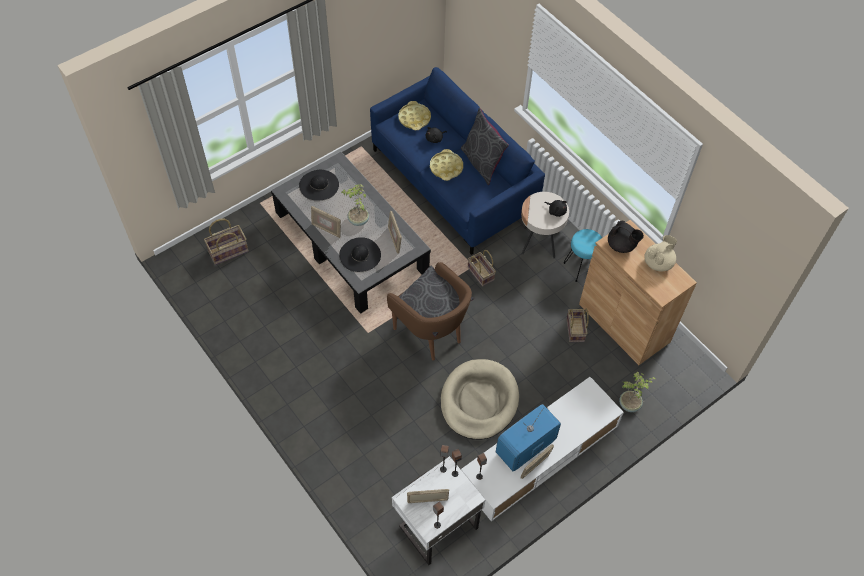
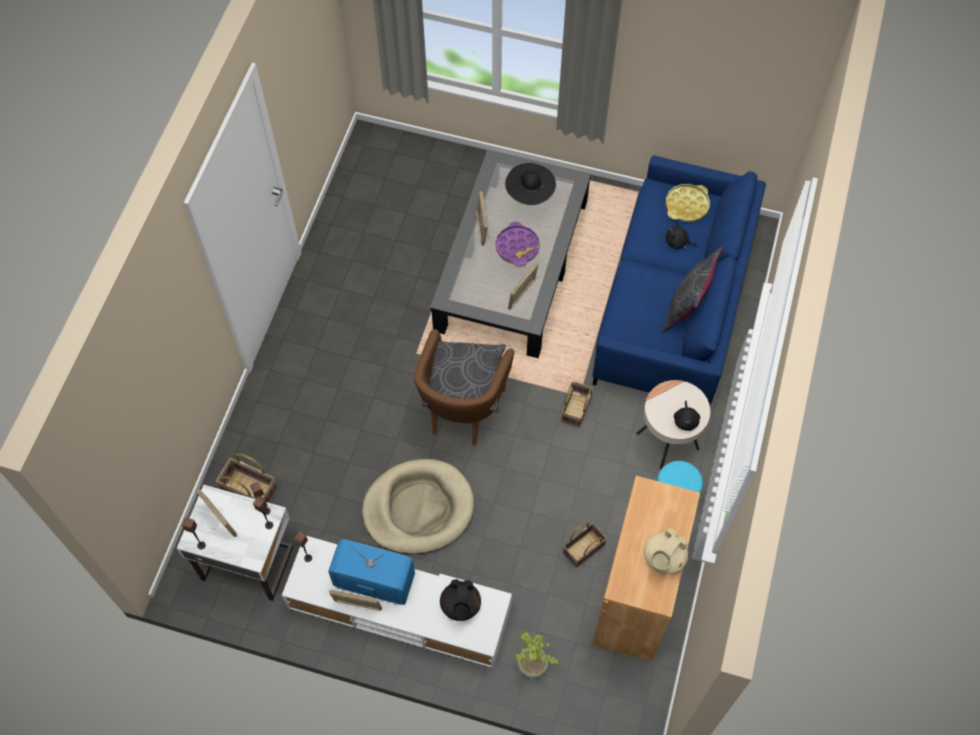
camera: 55 degrees right, 5 degrees up
(228, 251) = (410, 171): basket -> basket (250, 490)
(358, 220) = (517, 247): potted plant -> purple tray
(360, 255) = (477, 277): black hat -> none
(446, 167) = (648, 278): yellow tray -> none
(621, 245) = (654, 505): black teapot -> black teapot (460, 606)
(658, 262) = (663, 558): beige teapot -> beige teapot turned 120 degrees clockwise

